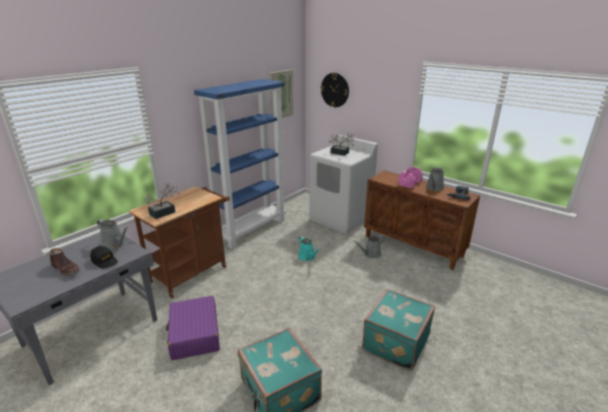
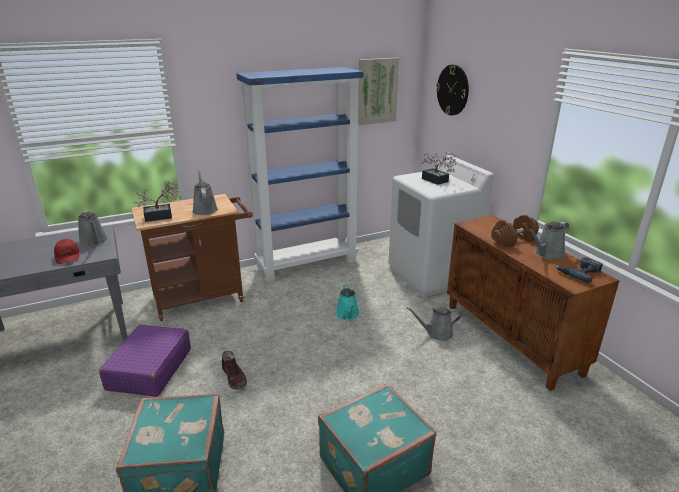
camera: 25 degrees right, 0 degrees up
(66, 269) = (29, 256): brown boot -> brown boot (234, 377)
(104, 261) = (67, 256): black cap -> red cap
(194, 200) = (204, 209): none -> grey watering can
(409, 183) = (513, 240): pink dumbbell -> brown dumbbell

